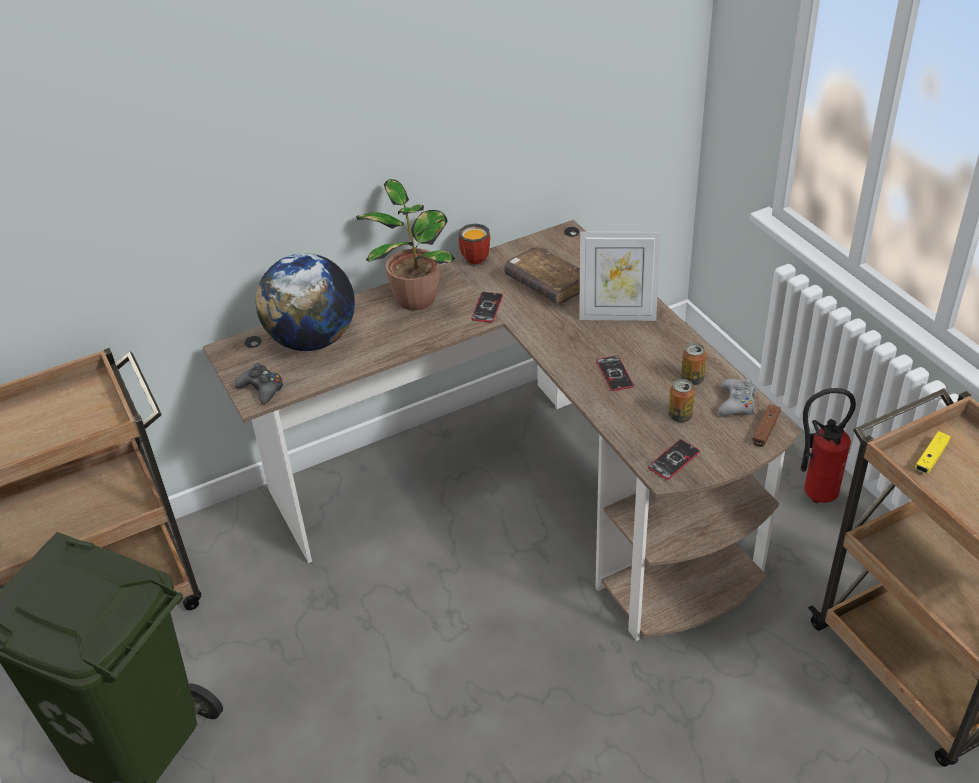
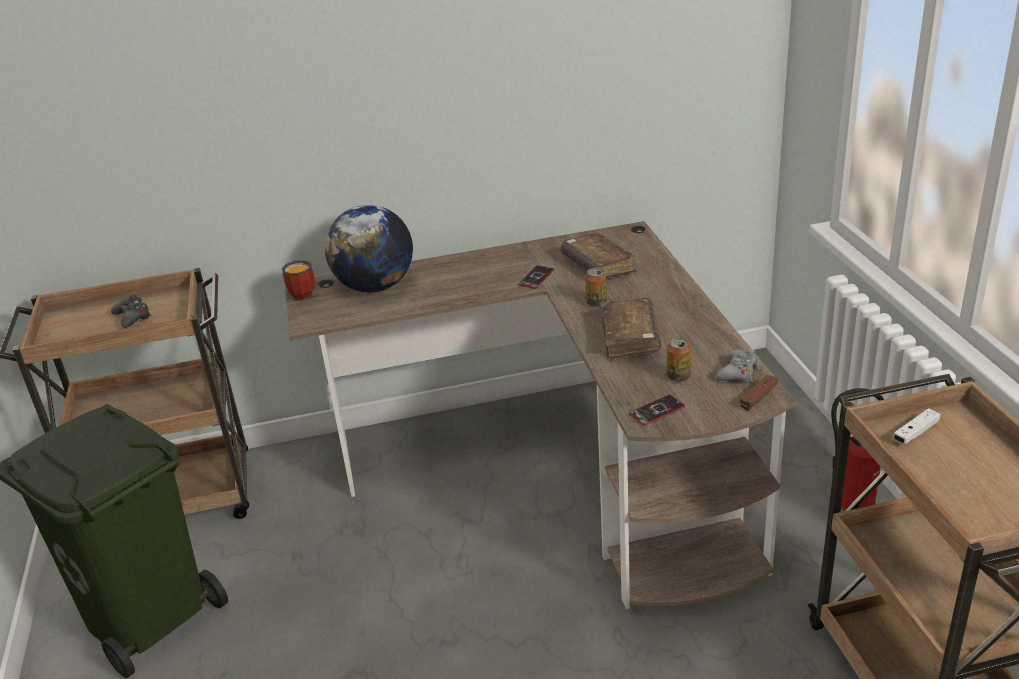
camera: 15 degrees right, 10 degrees down
(262, 389) = (315, 317): black game controller -> black game controller (133, 317)
(414, 297) = (476, 265): potted plant -> none
(476, 257) = (544, 241): mug -> mug (304, 294)
(614, 374) = (630, 338): phone -> brown book
(617, 315) = (652, 294): picture frame -> none
(692, 379) = (702, 349): can -> can (596, 303)
(931, 458) = (915, 433): yellow game controller -> white game controller

